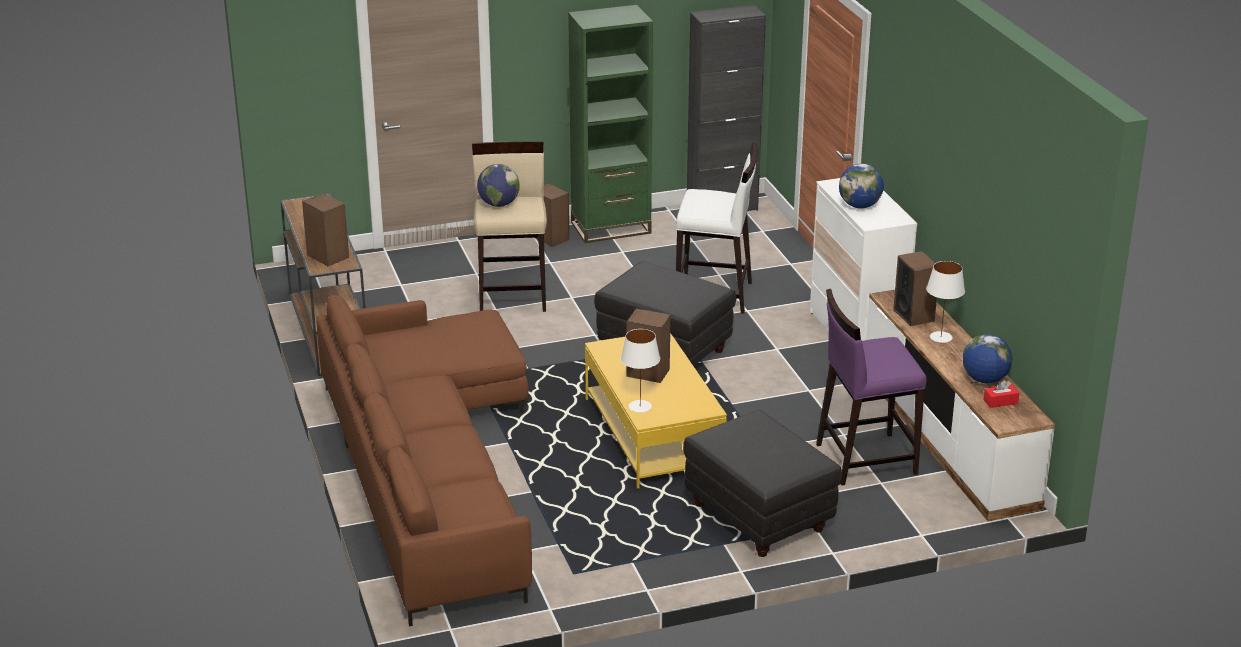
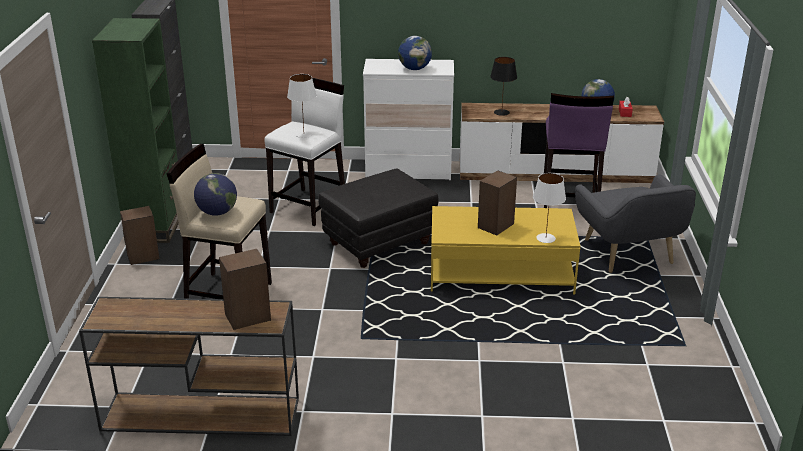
camera: 70 degrees left, 0 degrees up
(430, 470) = (504, 391): brown sofa -> none
(758, 518) = (629, 255): black ottoman -> grey armchair
(914, 315) = (501, 112): speaker -> black table lamp
(940, 337) = (535, 111): white table lamp -> white table lamp (304, 134)

